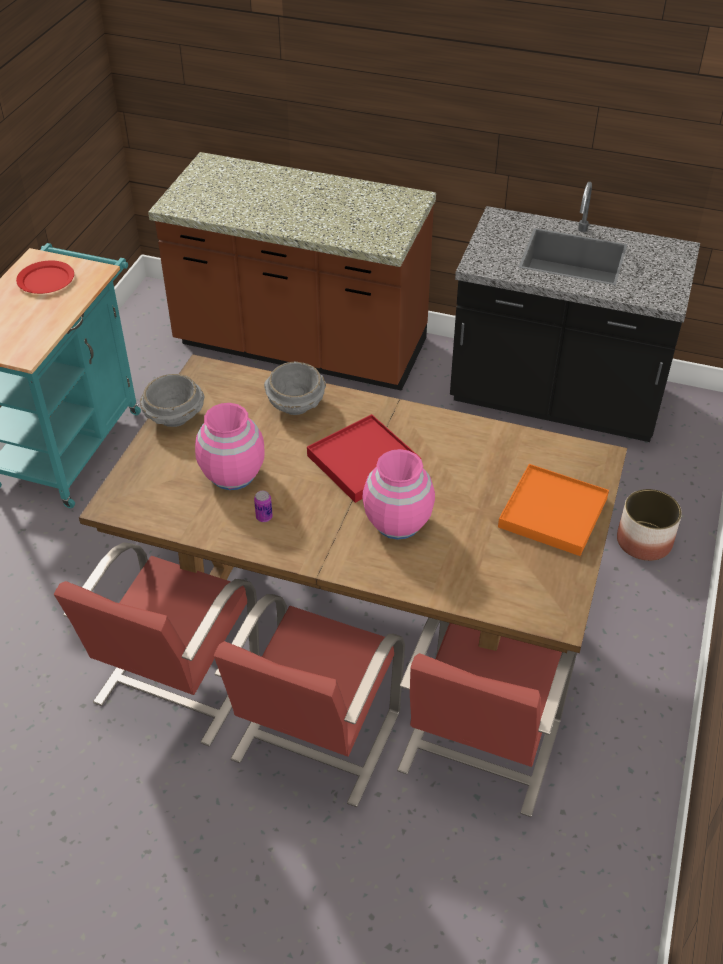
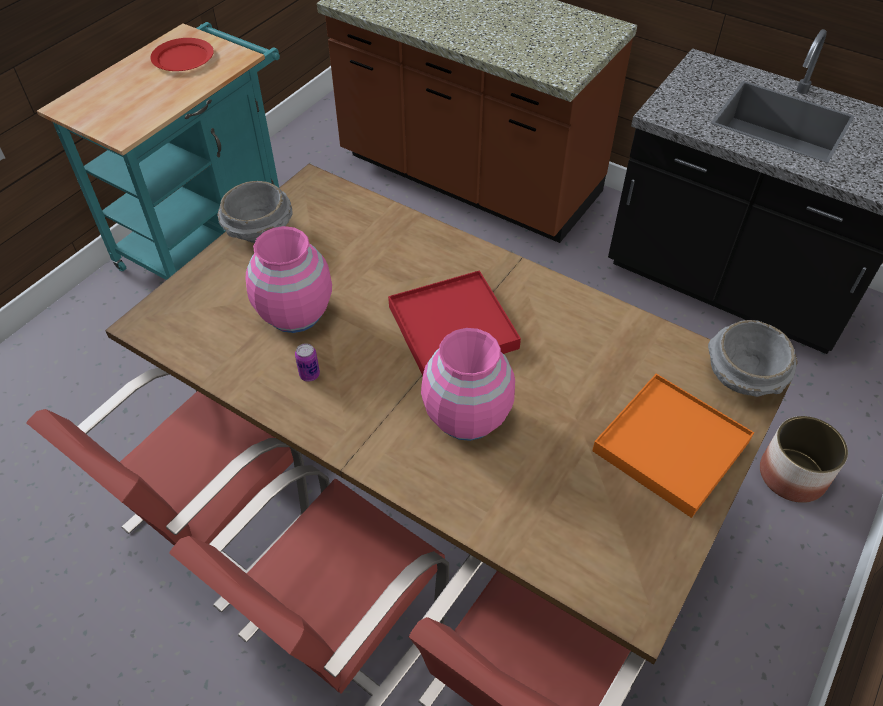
camera: 15 degrees right, 5 degrees up
(296, 404) = (400, 242): grey bowl -> grey bowl (743, 377)

